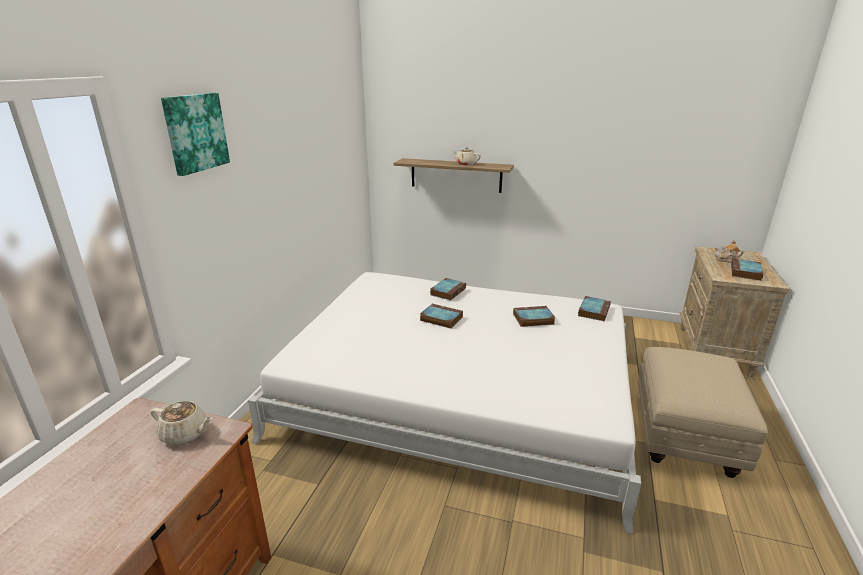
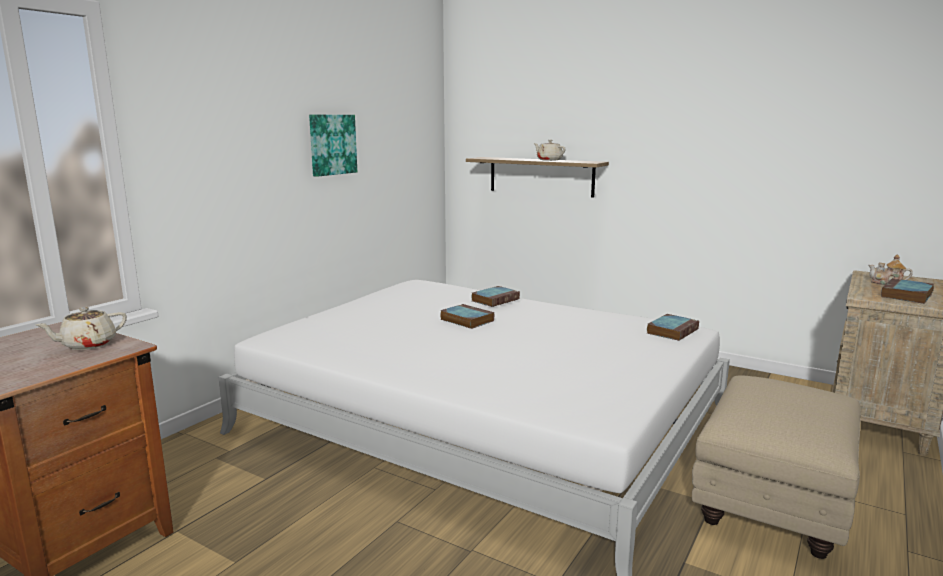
camera: 15 degrees right, 10 degrees down
(185, 434) = (87, 345): beige teapot -> beige teapot turned 105 degrees clockwise
(195, 132) = (200, 76): picture -> picture (332, 144)
(532, 319) = (582, 331): book -> none

